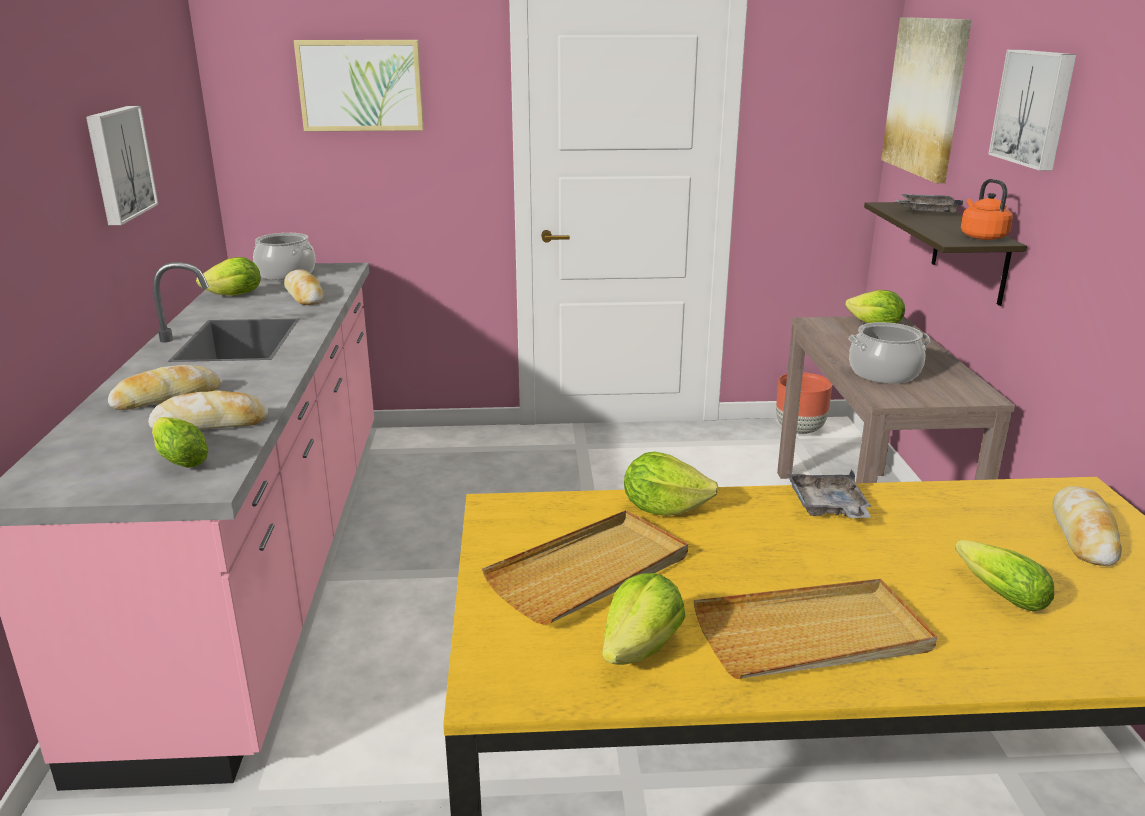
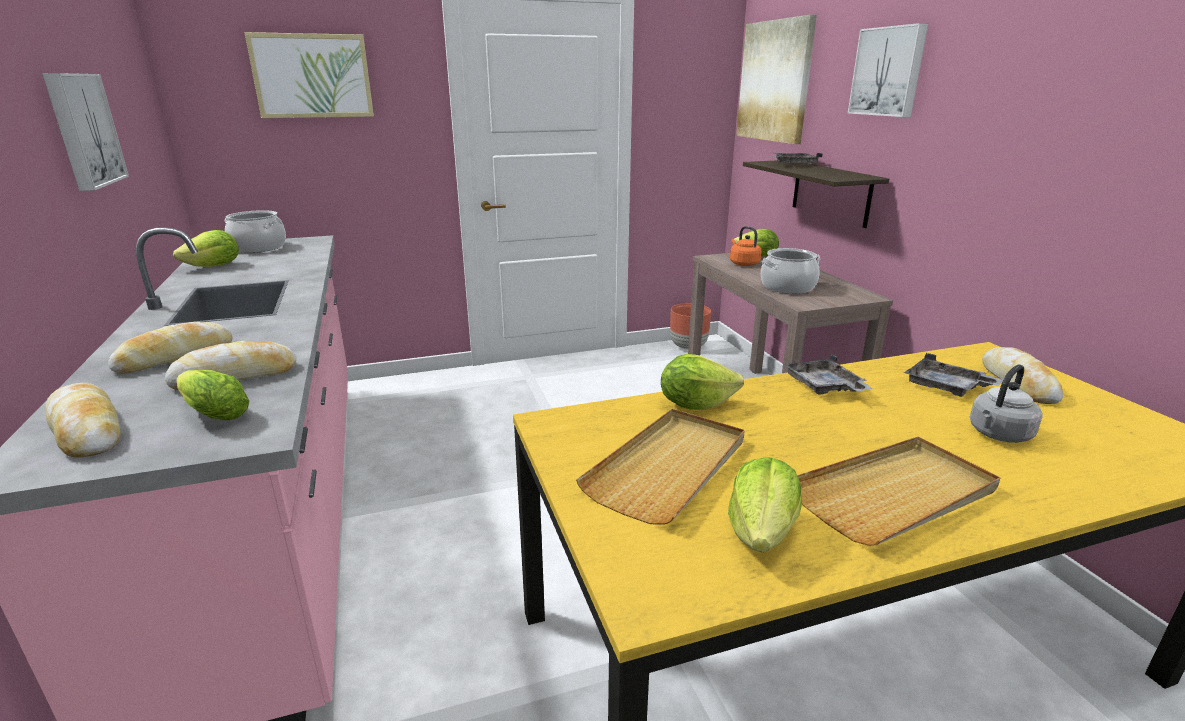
camera: 15 degrees left, 0 degrees up
(304, 295) = (284, 262): bread -> bread (87, 430)
(981, 236) = (852, 175): orange kettle -> orange kettle (743, 263)
(981, 527) = (946, 387): none -> grey tray
(995, 592) = (998, 435): lettuce -> grey kettle

